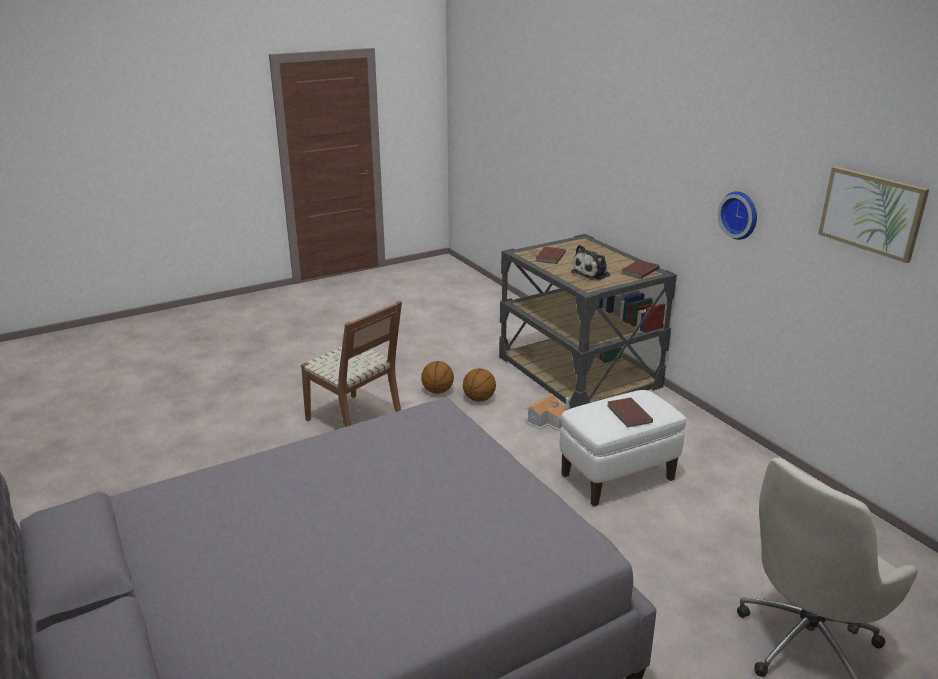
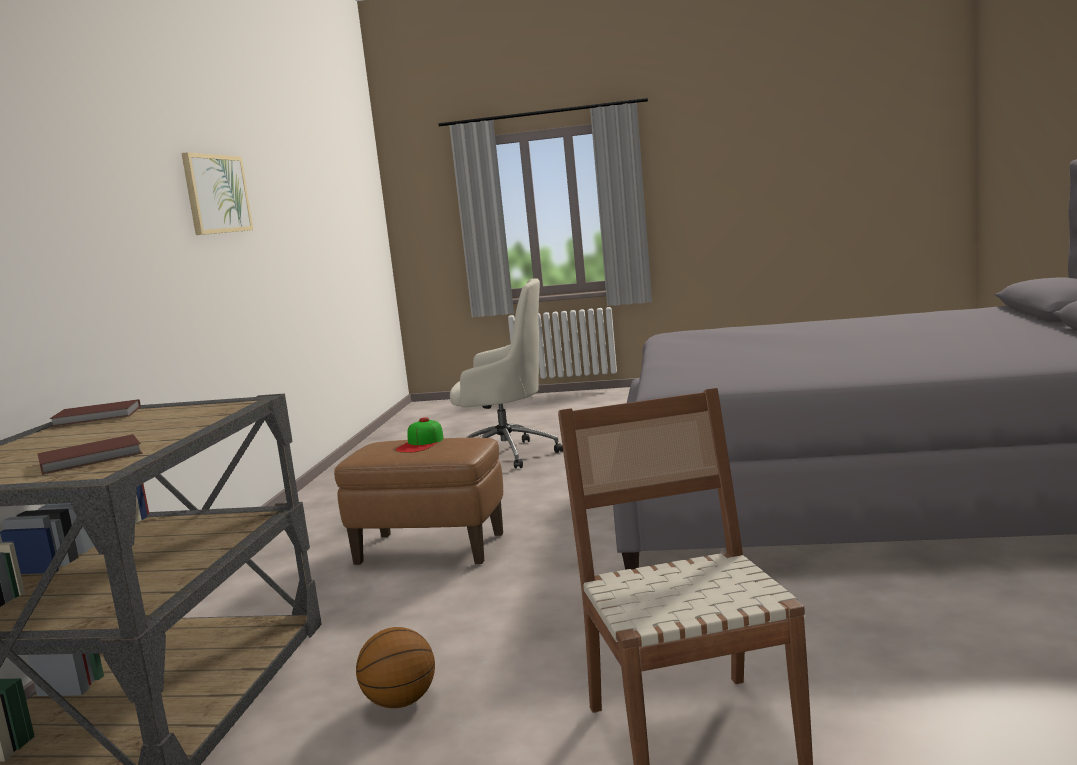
camera: 140 degrees left, 15 degrees down
(437, 391) = (444, 751): basketball -> none
(549, 421) = (372, 627): toy house -> none
(593, 274) = (157, 421): plush toy -> none
(617, 477) = (431, 549): white ottoman -> brown ottoman
(628, 414) = (421, 443): brown book -> cap
(740, 214) = (123, 253): wall clock -> none

